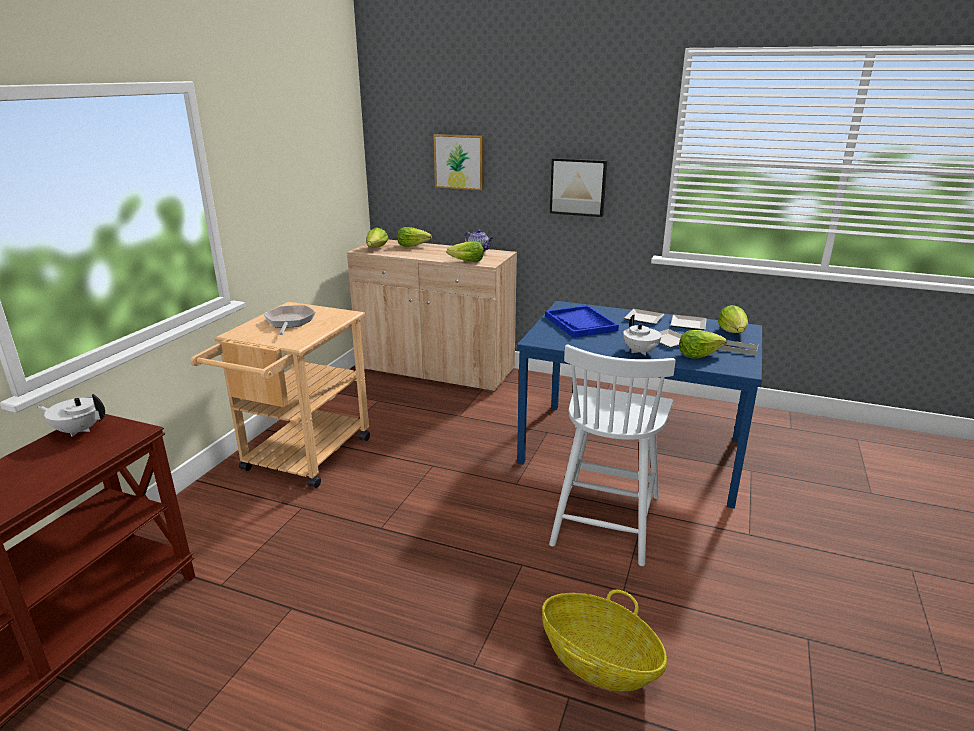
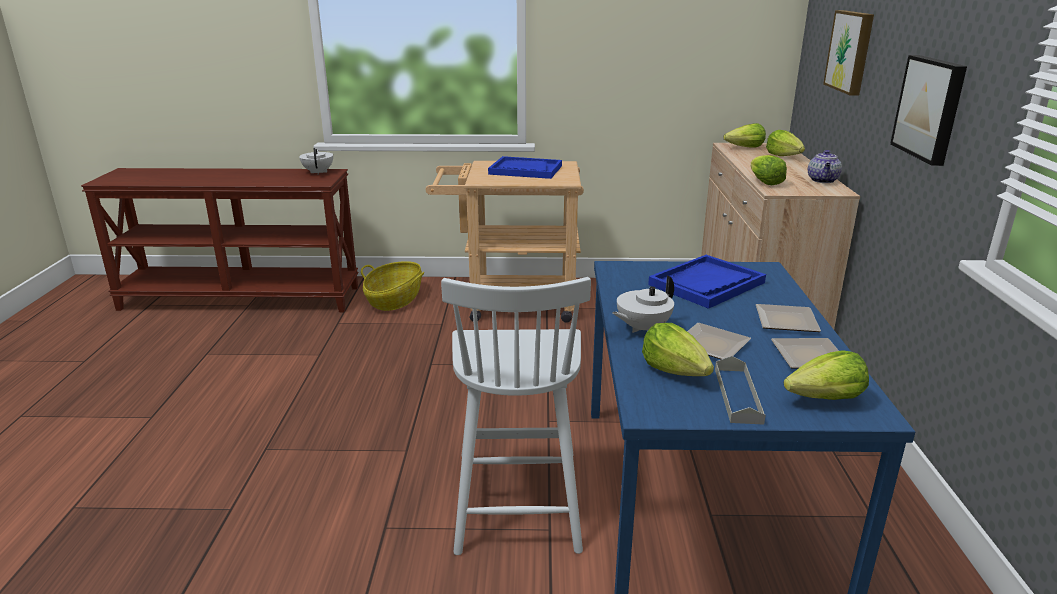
camera: 70 degrees right, 0 degrees up
(289, 322) = (525, 170): frying pan -> blue tray
(599, 661) = (275, 522): basket -> basket (394, 300)
(606, 518) = (517, 497): white chair -> white chair turned 90 degrees counterclockwise

